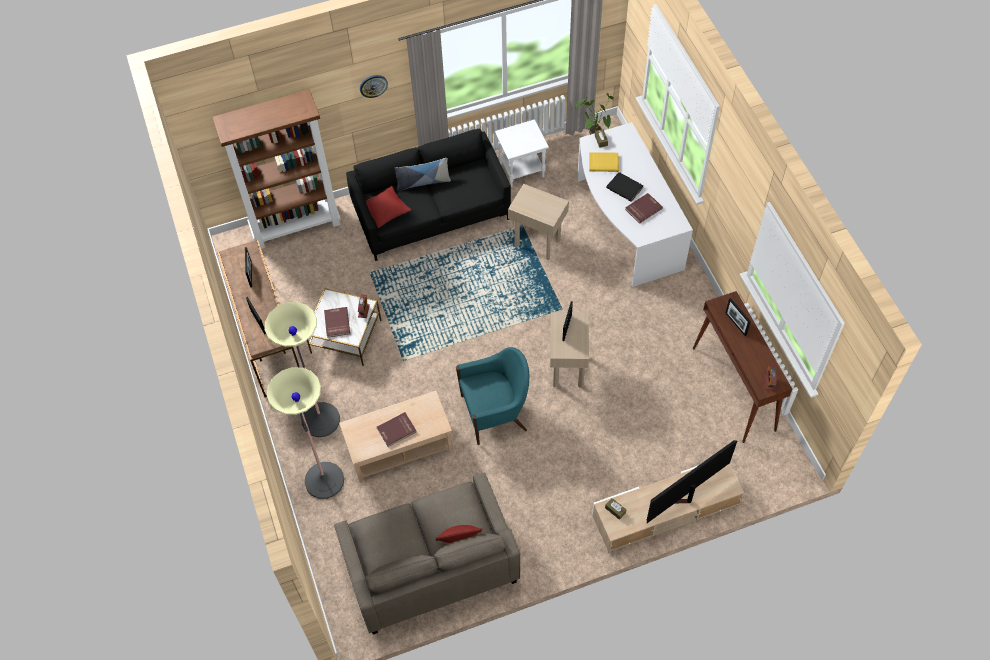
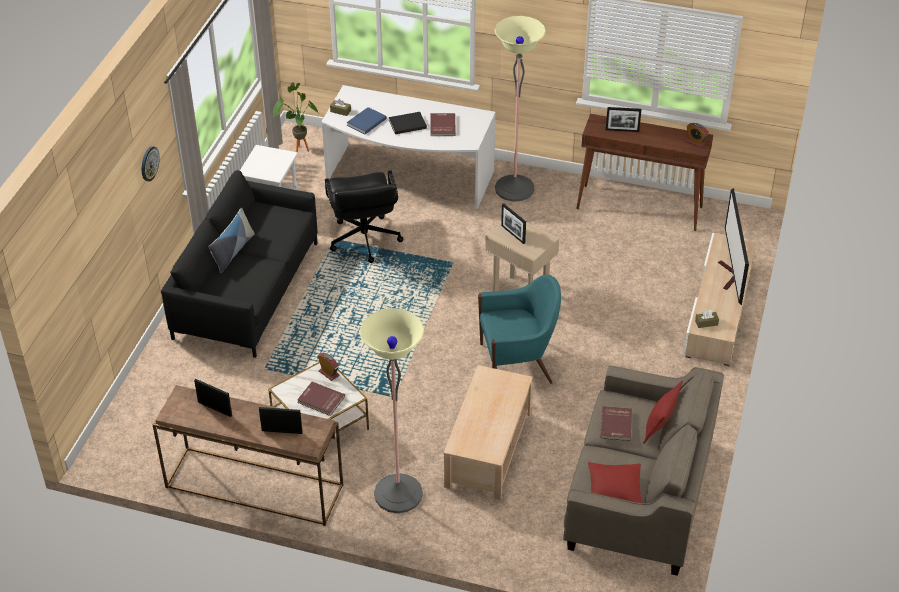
camera: 55 degrees left, 15 degrees down
(296, 225) = (141, 394): brown bookcase -> none
(324, 480) = (472, 526): floor lamp -> floor lamp (514, 188)
(385, 210) = (234, 293): red pillow -> red pillow (614, 490)
(397, 430) = (495, 414): red book -> red book (617, 425)
(495, 413) = (518, 363): turquoise armchair -> turquoise armchair turned 60 degrees clockwise
(537, 242) = (364, 240): beige side table -> black office chair
(603, 162) = (366, 122): yellow book -> blue book

